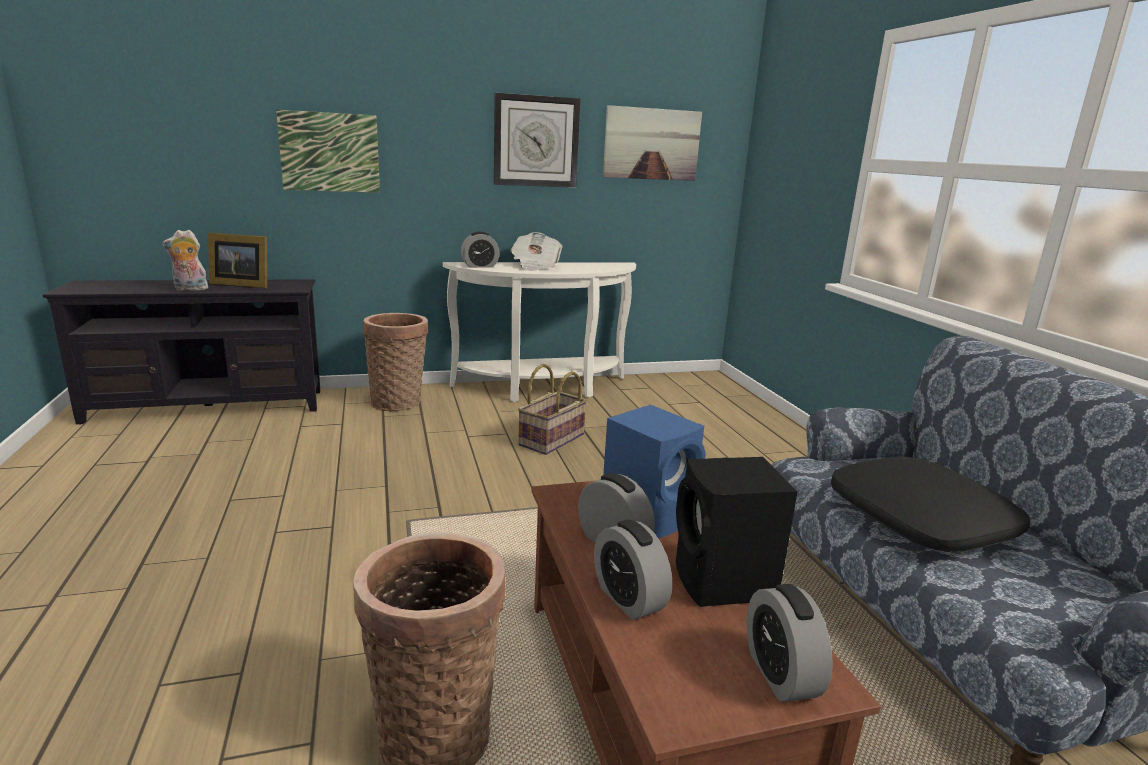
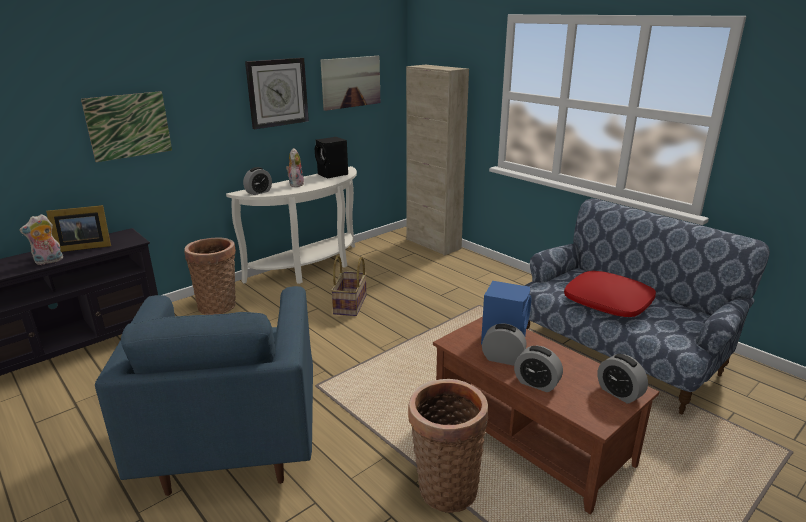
camera: 25 degrees left, 5 degrees up
(243, 553) = (233, 441): none -> blue armchair
(535, 266) = (295, 184): newspaper -> plush toy
(724, 584) = (566, 362): black speaker -> black speaker (333, 174)
(737, 398) = (433, 244): none -> beige cabinet
(921, 520) = (608, 302): black pillow -> red pillow

